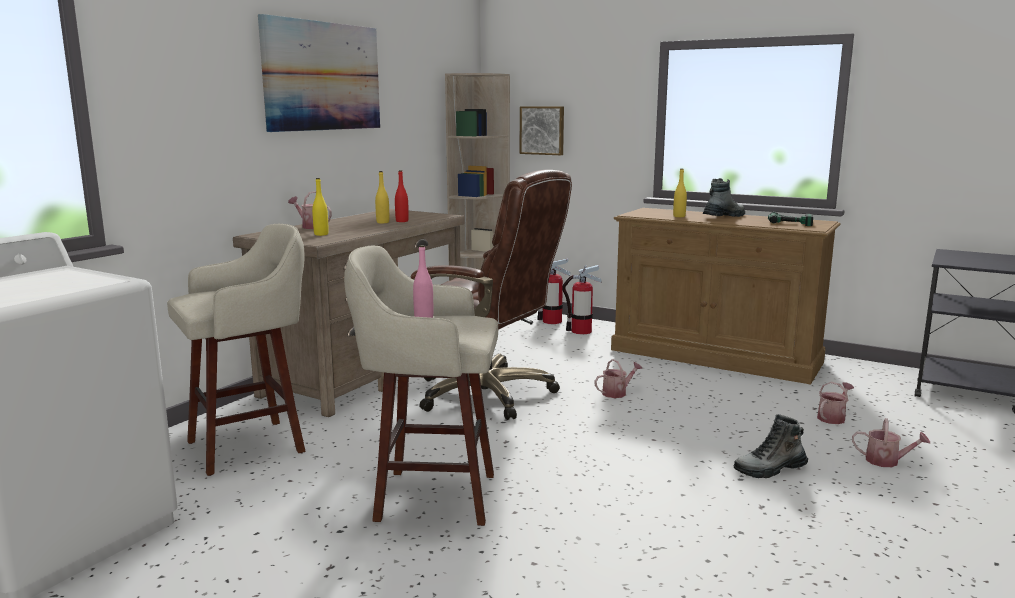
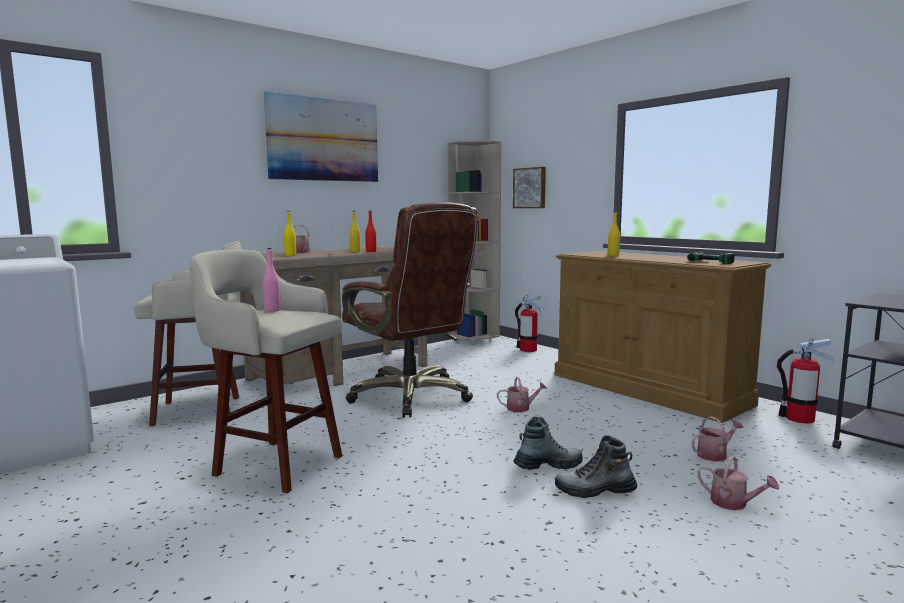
camera: 20 degrees right, 5 degrees down
(581, 331) = (544, 359): fire extinguisher -> fire extinguisher (799, 419)
(723, 217) = (655, 257): boot -> boot (548, 466)

